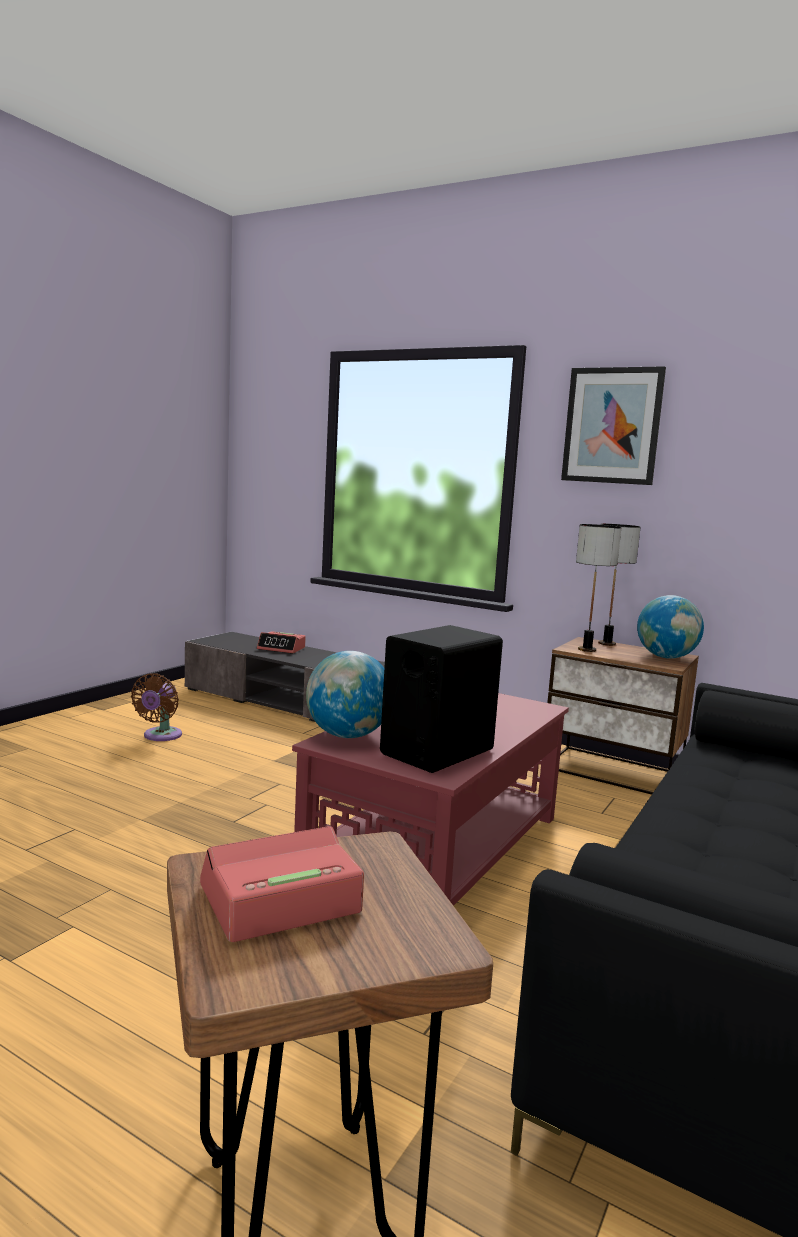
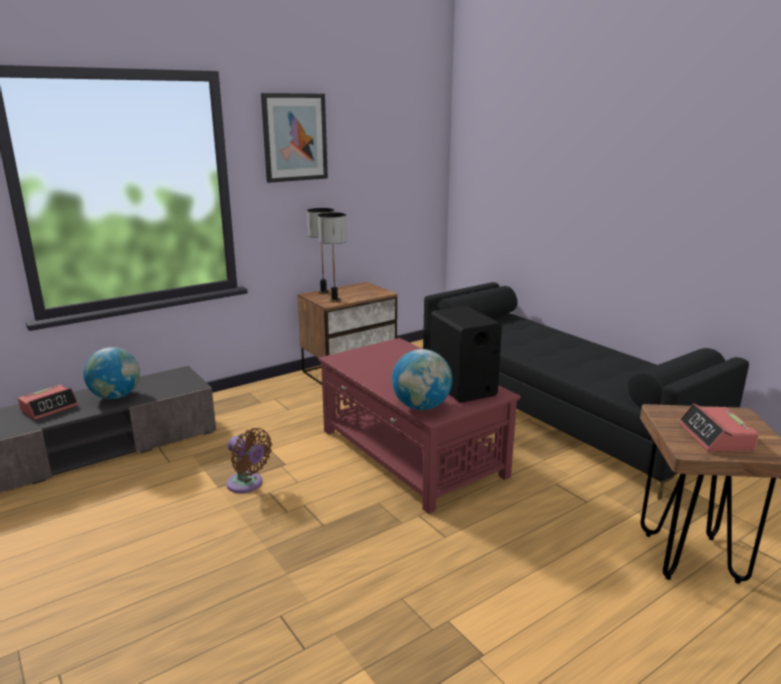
camera: 65 degrees left, 10 degrees up
(160, 736) = (89, 544): brown fan -> brown fan (247, 484)
(666, 657) = (367, 289): globe -> globe (116, 396)

